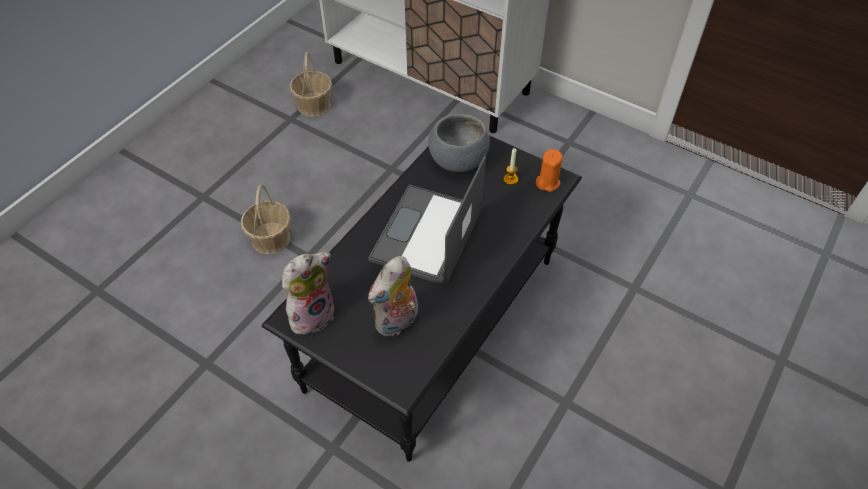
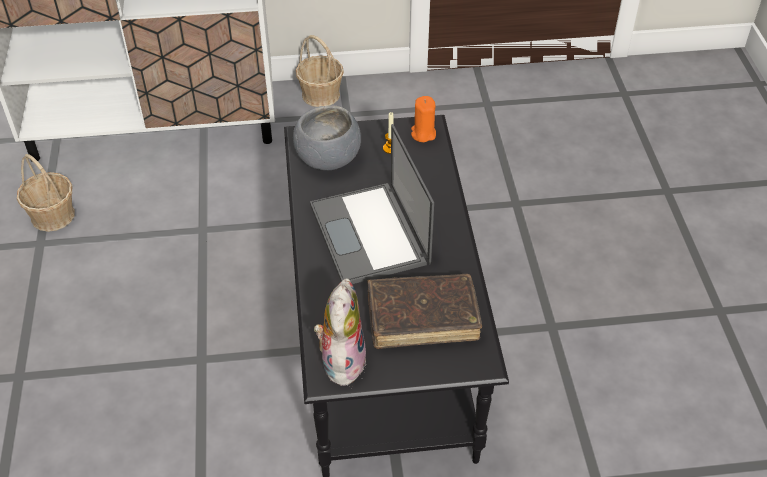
camera: 40 degrees left, 5 degrees down
(271, 238) = (143, 368): basket -> basket (321, 94)
(397, 322) = (422, 317): plush toy -> brown book

